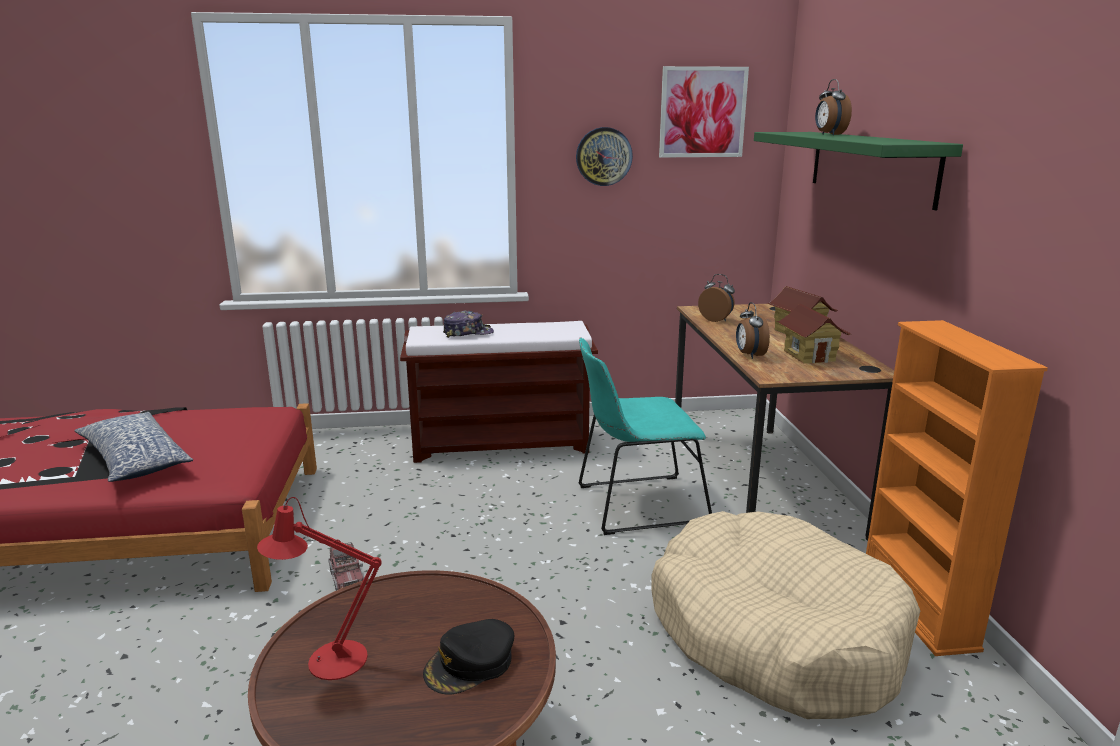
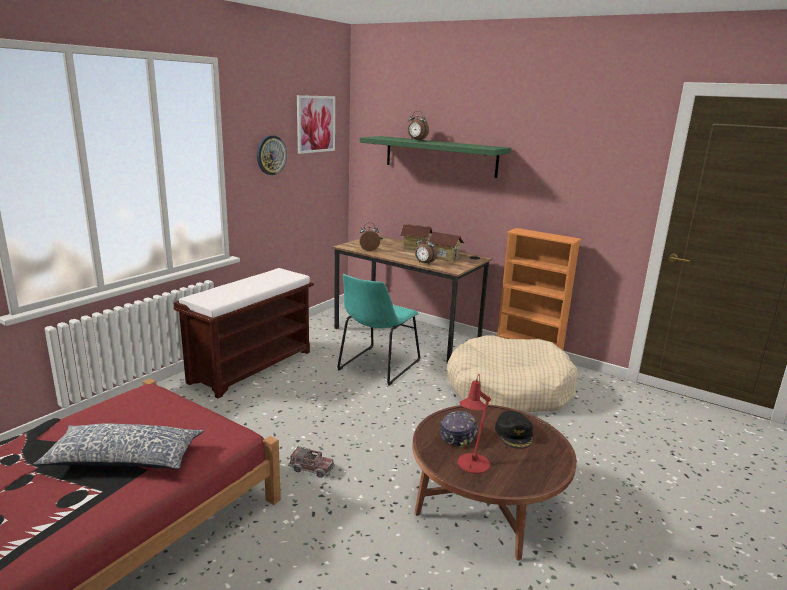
camera: 50 degrees left, 0 degrees up
(468, 333) = (233, 292): cap -> cap (459, 434)

